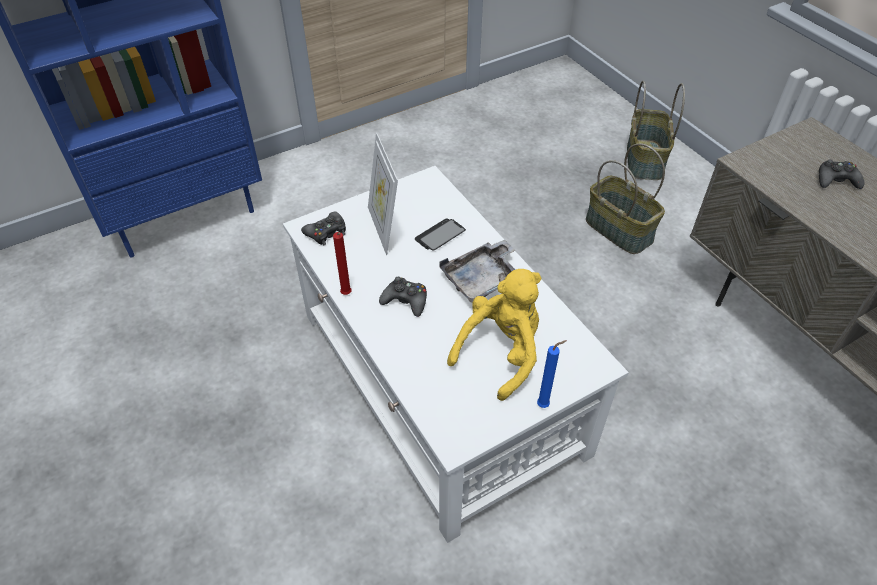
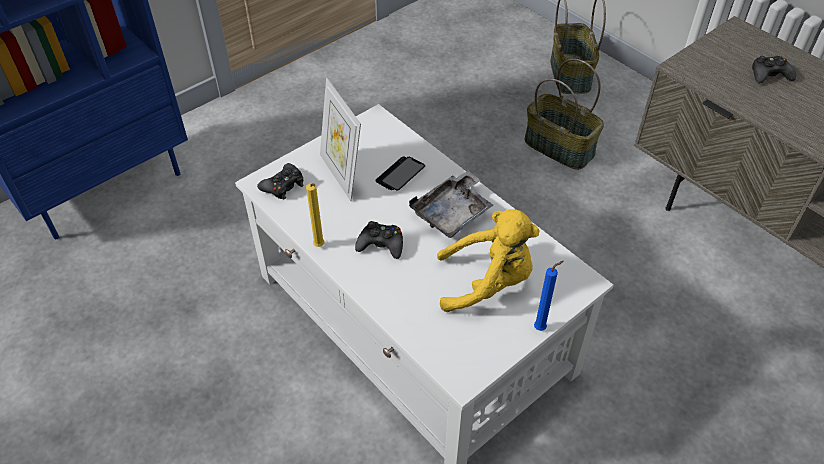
camera: 10 degrees left, 0 degrees up
(346, 295) = (319, 247): red candle -> yellow candle
(501, 352) = (488, 283): yellow plush toy -> yellow plush toy turned 60 degrees clockwise

